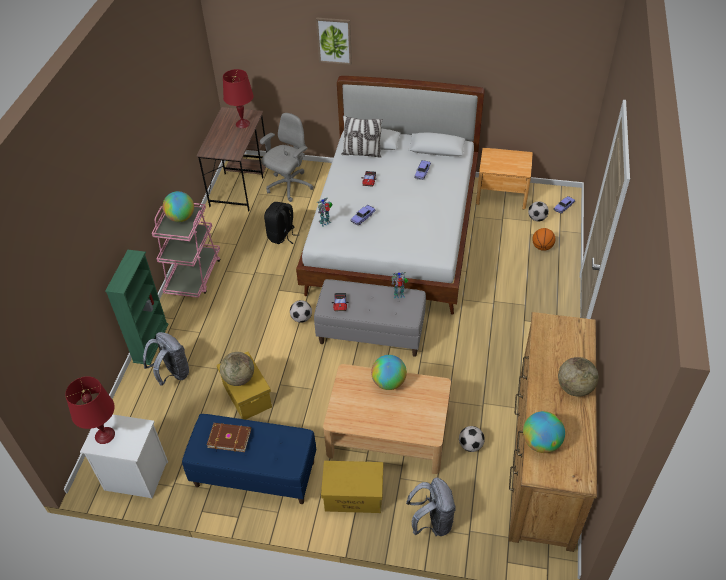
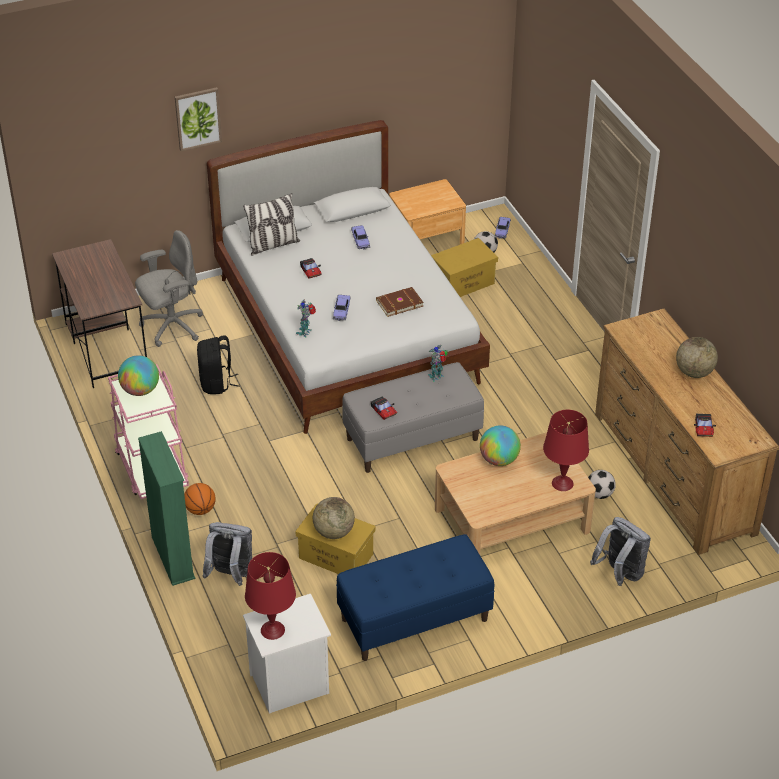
camera: 35 degrees left, 5 degrees down
(229, 437) = (390, 579): brown book -> brown book (399, 303)
(242, 124) = (101, 263): red table lamp -> red table lamp (562, 483)
(289, 186) = (171, 326): grey office chair -> grey office chair turned 60 degrees clockwise
(301, 318) = (323, 457): football -> none
(353, 496) = (529, 590): yellow storage box -> yellow storage box (463, 283)
(541, 443) = (703, 428): globe -> toy car
(542, 247) = (514, 280): basketball -> basketball (200, 510)

